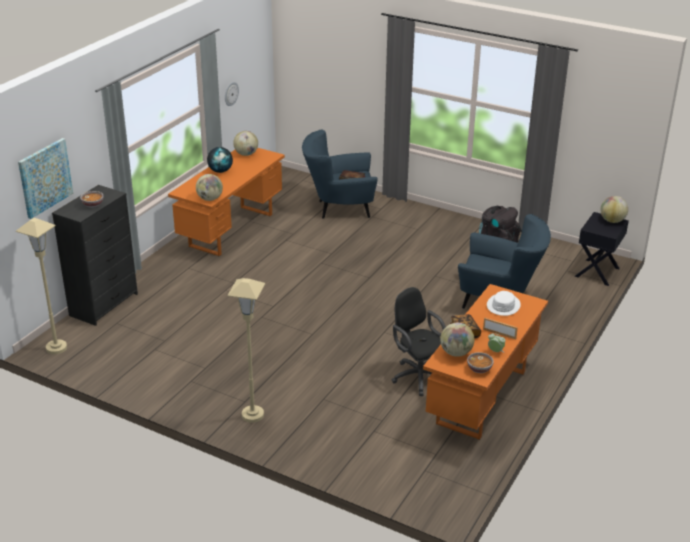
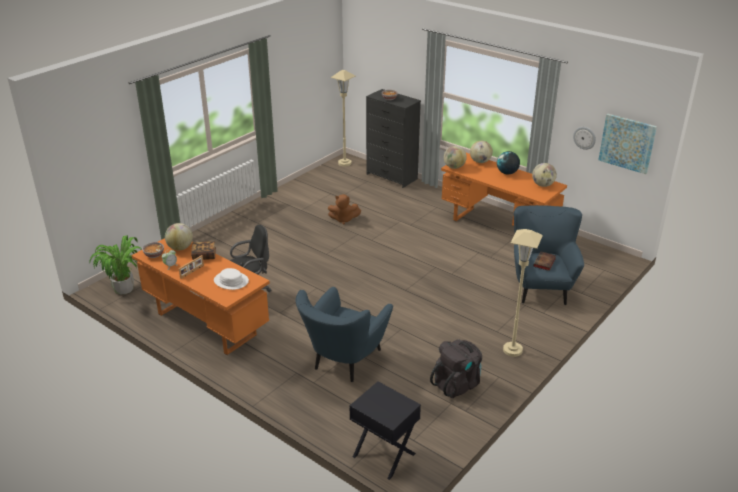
camera: 100 degrees right, 0 degrees up
(45, 177) = (383, 63): picture -> picture (627, 143)
(227, 330) = (343, 219): none -> brown plush toy
(252, 415) = (241, 224): beige floor lamp -> beige floor lamp (512, 350)
(440, 486) = (124, 289): none -> potted plant
(612, 221) = (393, 414): globe -> globe (480, 162)

